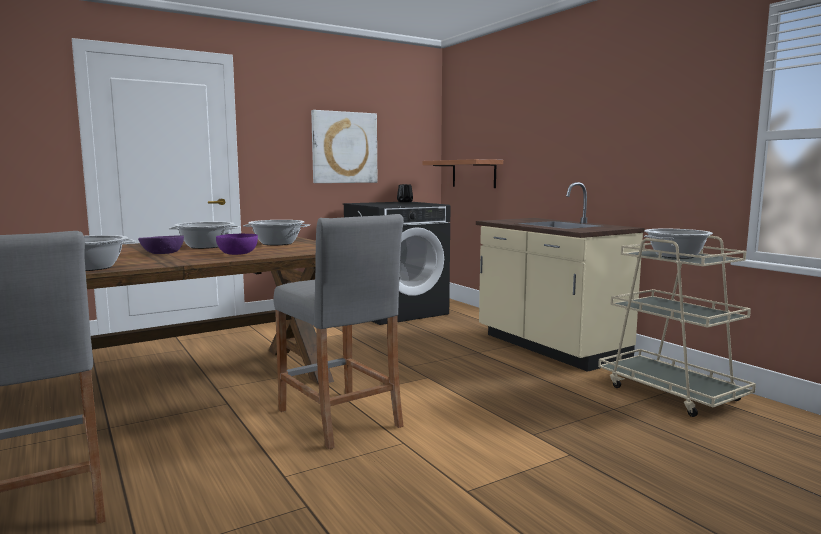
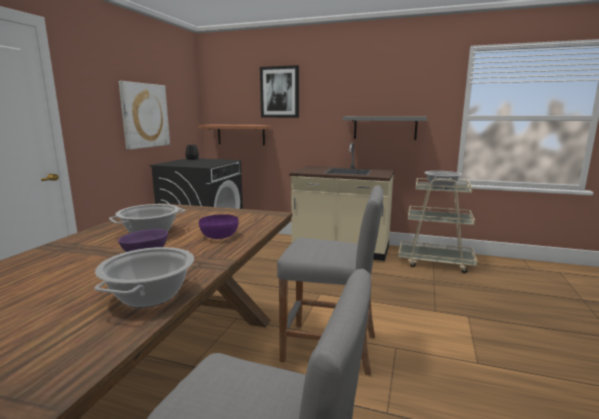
camera: 40 degrees left, 5 degrees up
(277, 243) = (201, 216): cooking pot -> none
(513, 113) = (279, 92): none -> picture
(636, 159) = (385, 127): none -> grey shelf

